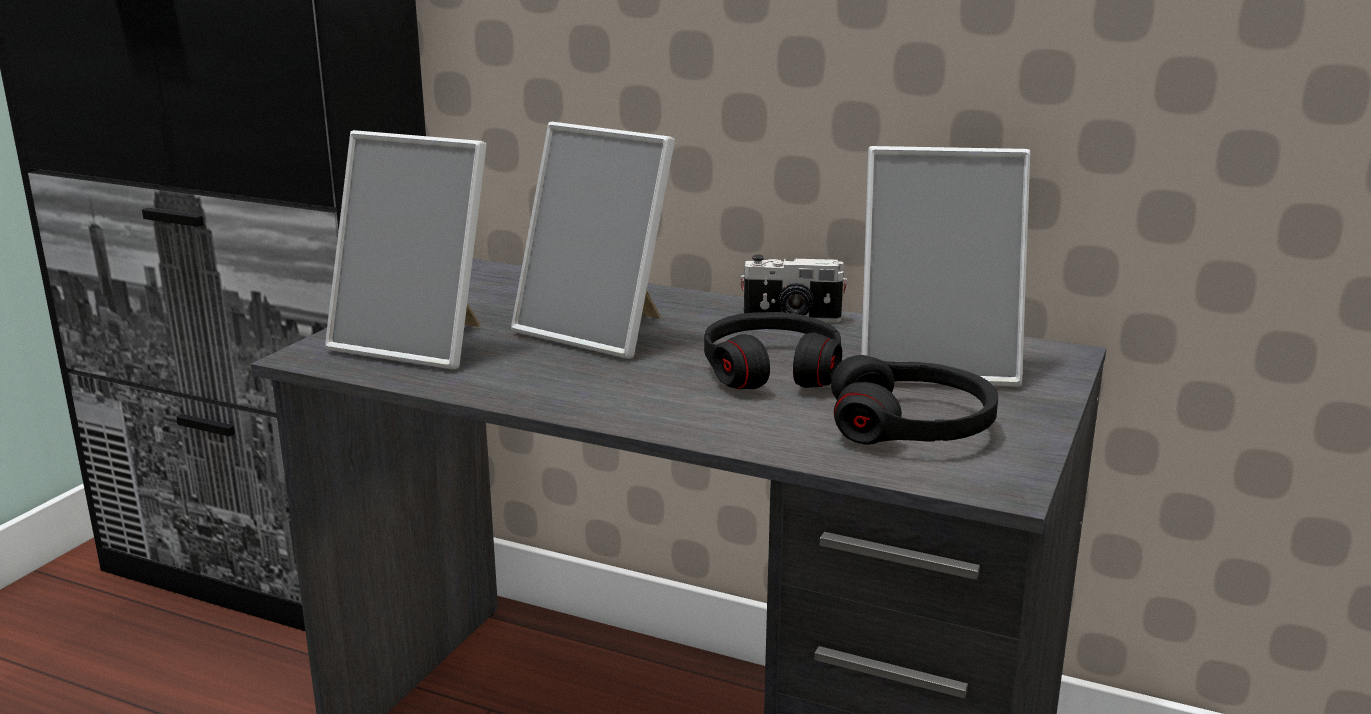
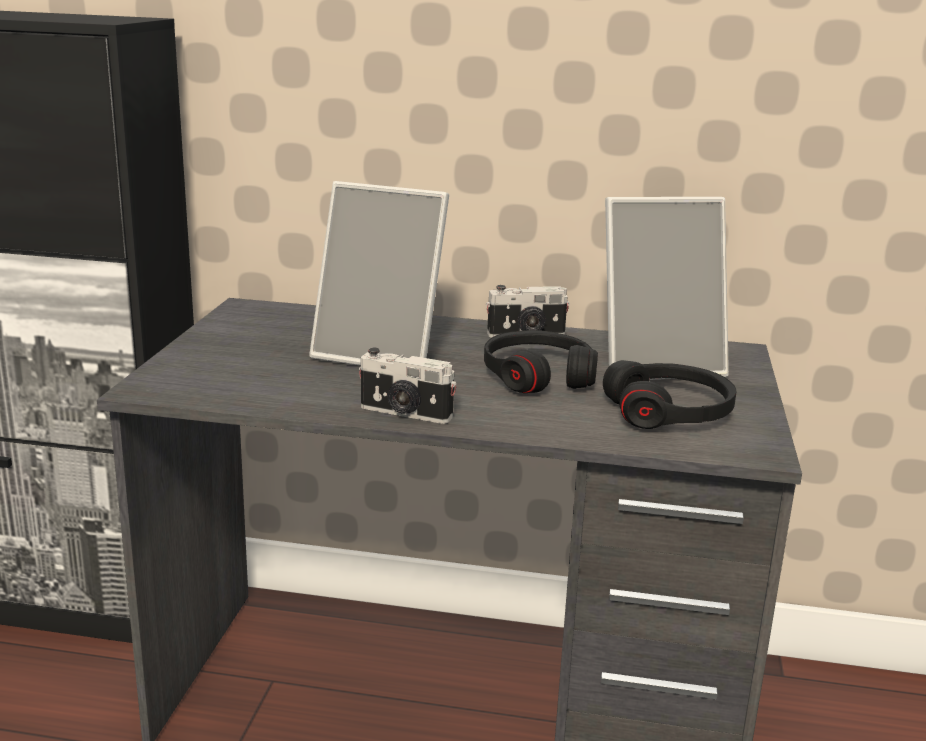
camera: 15 degrees left, 0 degrees up
(420, 344) = (237, 373): picture frame -> none
(578, 403) = (405, 413): none -> camera

